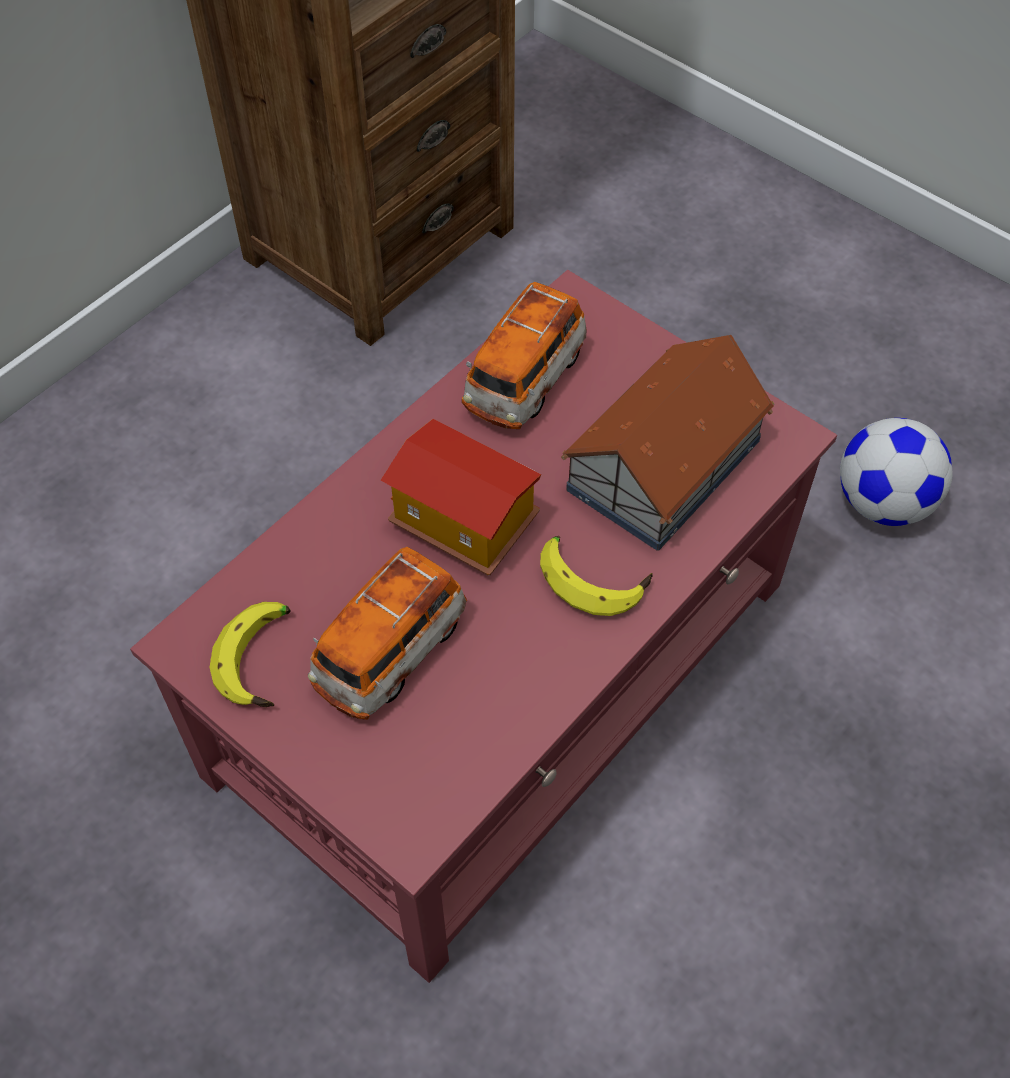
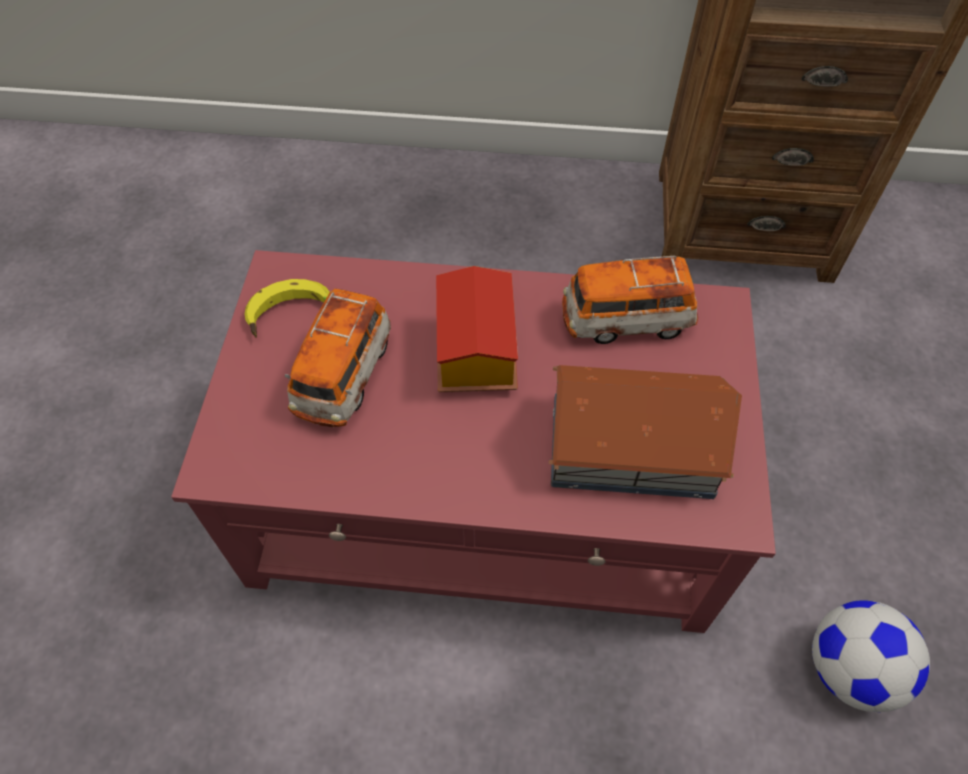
camera: 55 degrees right, 0 degrees up
(390, 651) = (344, 375): toy car -> toy car turned 75 degrees counterclockwise
(593, 578) = (493, 458): banana -> none

